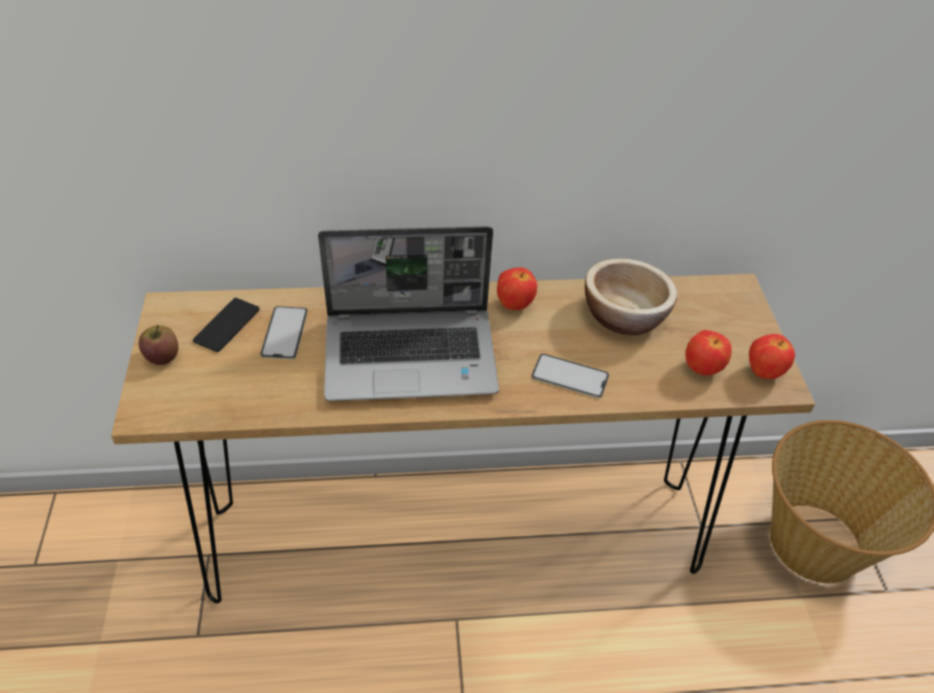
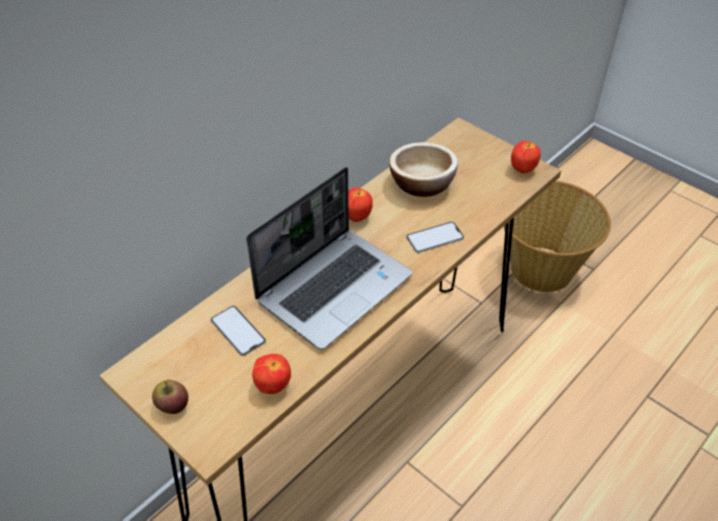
camera: 40 degrees left, 0 degrees up
(227, 325) = (191, 354): phone -> none
(702, 369) = (493, 187): apple -> apple (273, 385)

